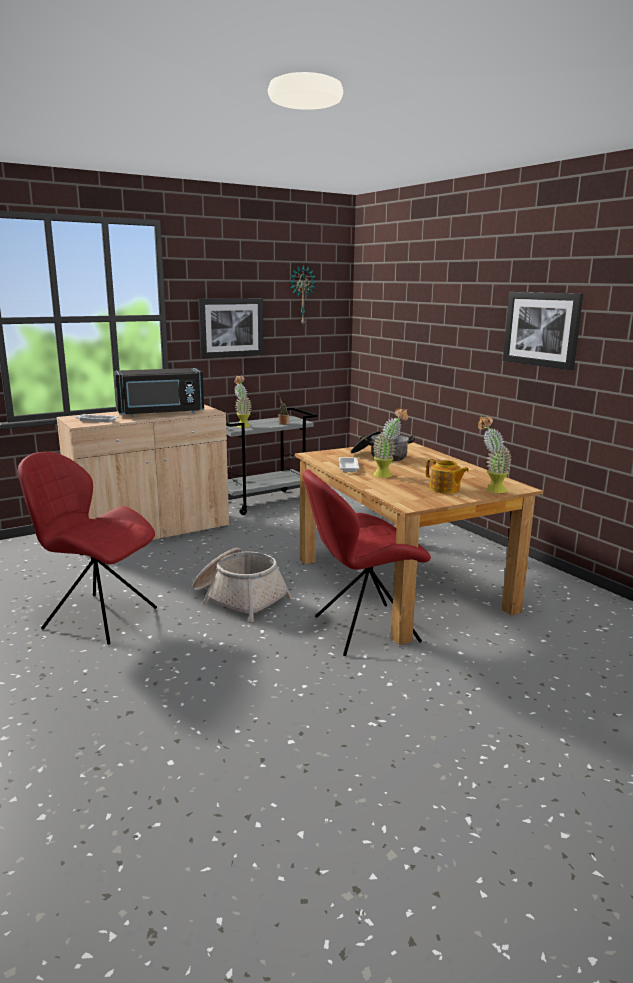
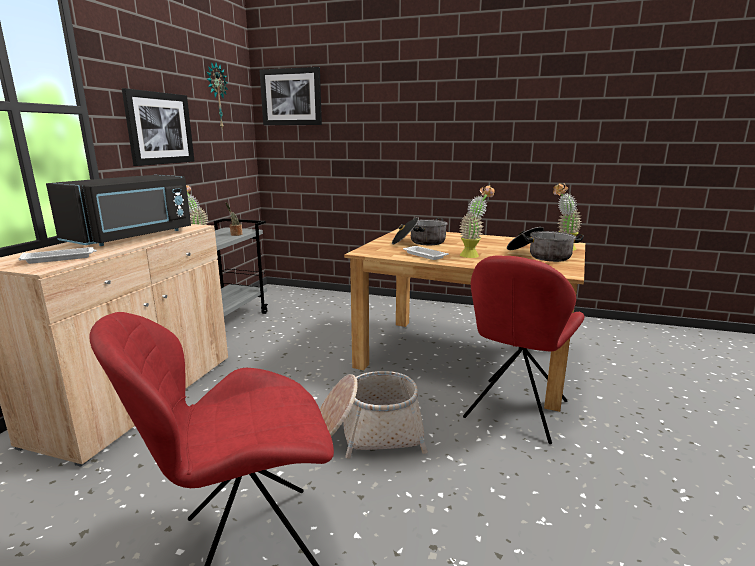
camera: 40 degrees left, 0 degrees up
(445, 489) = (540, 255): teapot -> cooking pot
(542, 329) = (495, 117): picture -> picture (291, 97)

